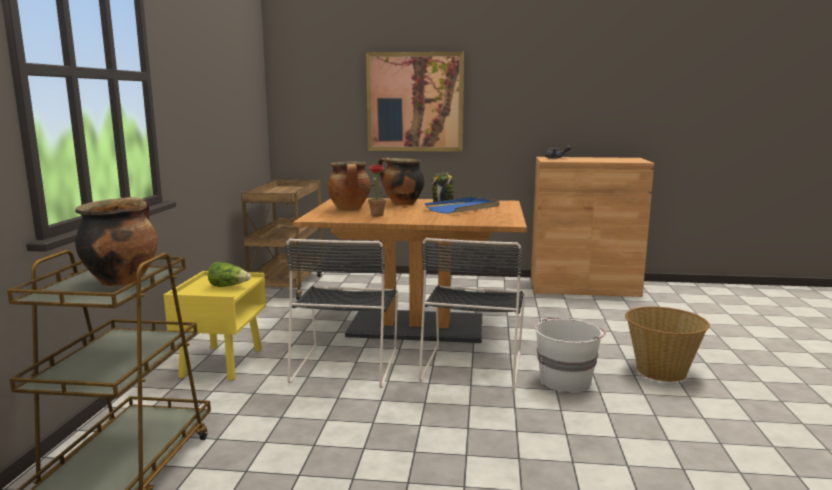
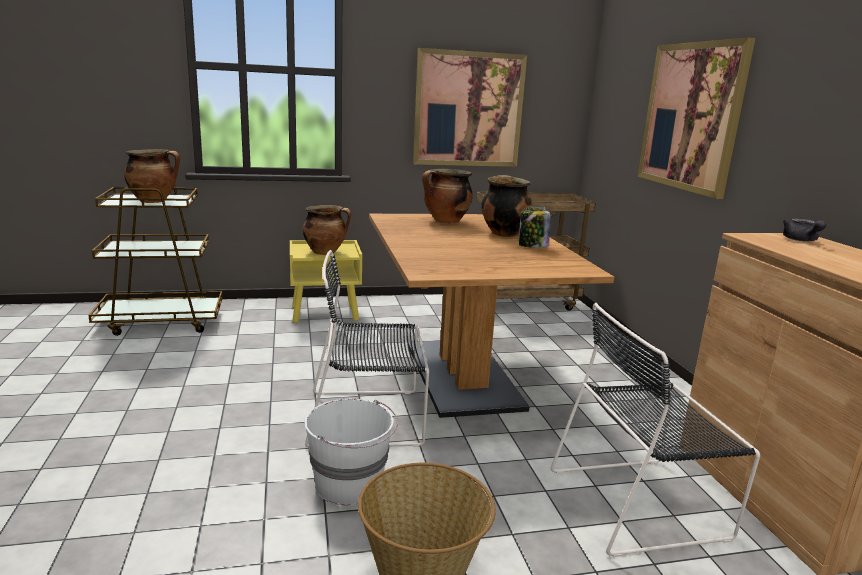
camera: 70 degrees right, 5 degrees up
(221, 111) = (468, 109): none -> picture
(229, 286) = (326, 252): lettuce -> cooking pot
(346, 364) = (343, 356): black chair -> black chair (642, 503)
(376, 215) = (420, 229): potted plant -> none
(464, 208) = (507, 254): blue tray -> none

